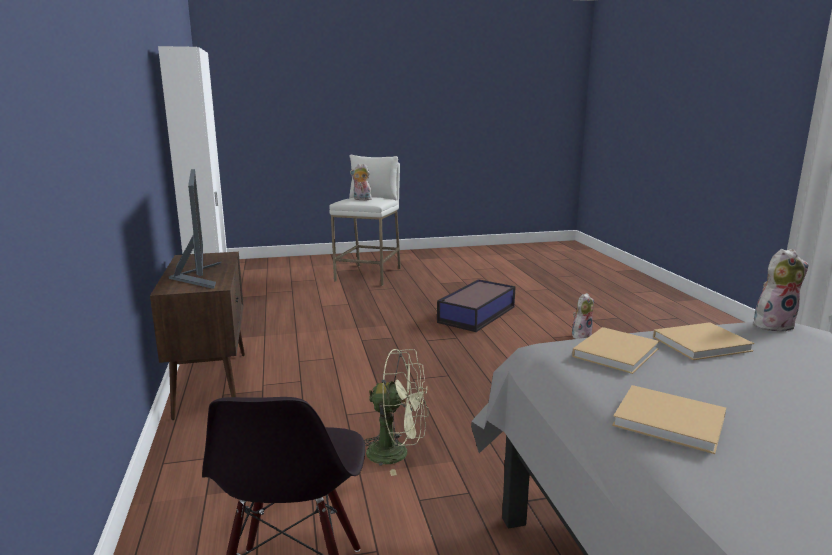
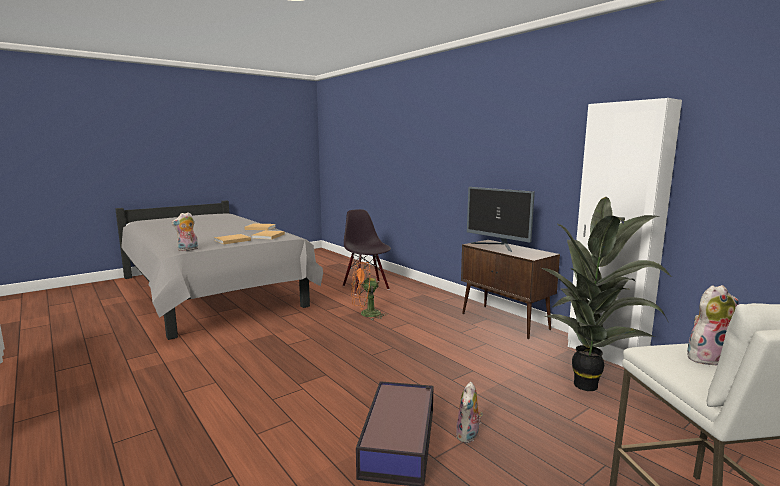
camera: 155 degrees right, 5 degrees down
(288, 314) = (590, 384): none -> potted plant
(397, 453) = (366, 314): green fan -> orange fan
(581, 335) = (257, 432): plush toy -> plush toy (468, 436)

